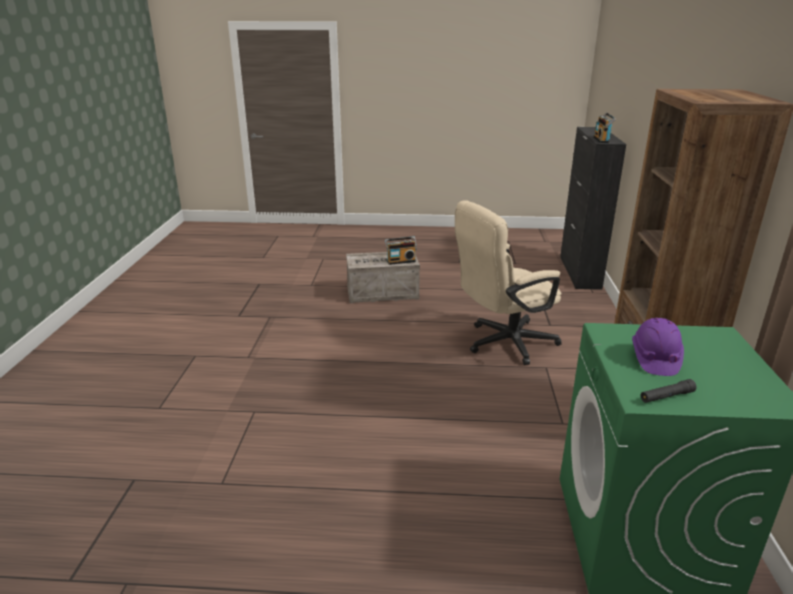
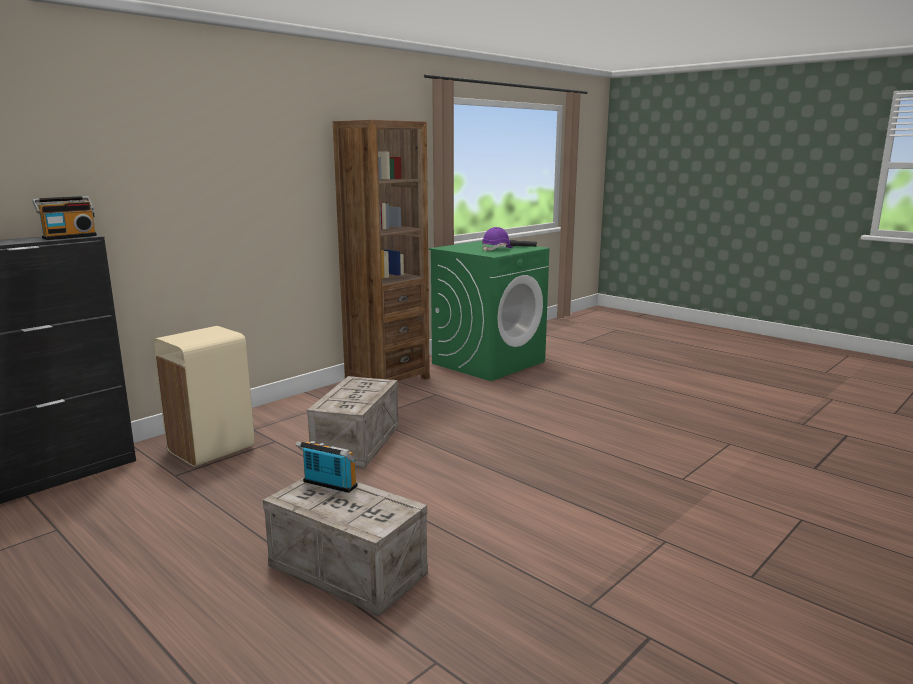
camera: 140 degrees left, 10 degrees down
(503, 343) = (357, 444): beige office chair -> crate
(565, 307) = (210, 449): none -> beige trash can

